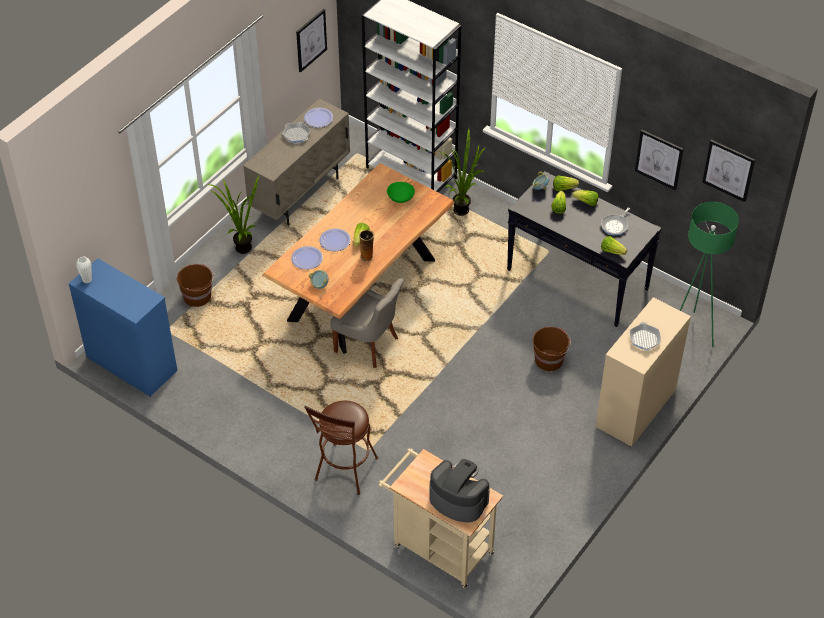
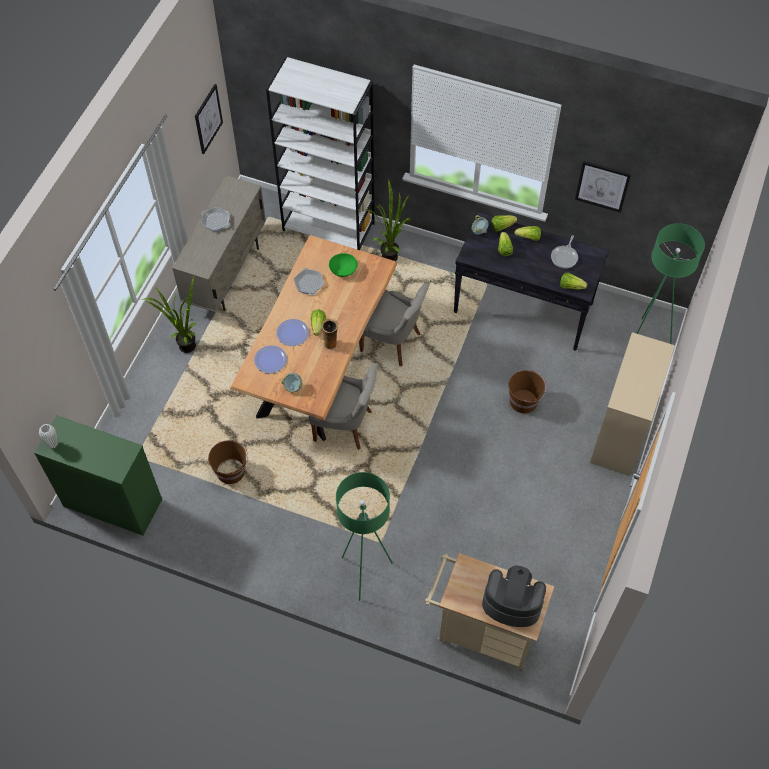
camera: 15 degrees left, 10 degrees up
(132, 364) = (113, 503): blue dresser -> green dresser
(198, 297) = (158, 411): brown bucket -> brown bucket (231, 471)
(318, 118) = (232, 198): plate -> none
(344, 473) = (365, 573): brown stool -> green floor lamp
(438, 283) = (392, 342): none -> grey chair
(644, 339) = (639, 381): frying pan -> frying pan (309, 284)
(728, 170) = (682, 189): picture -> none

